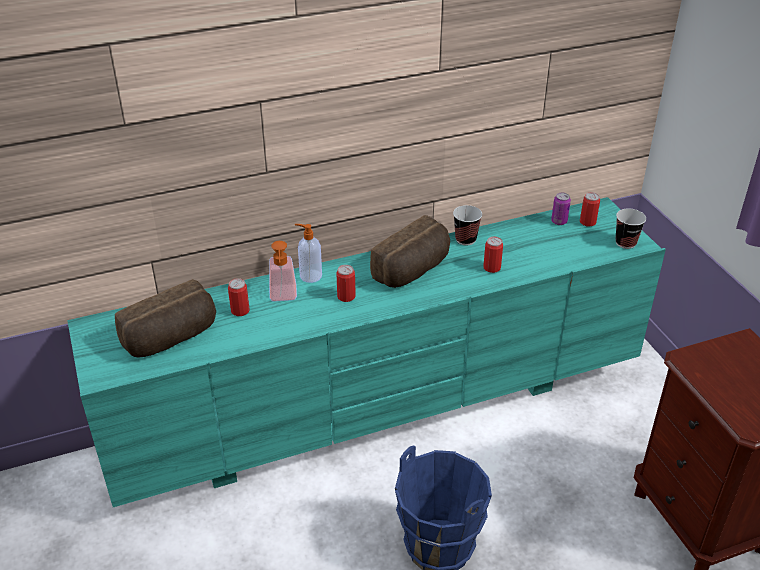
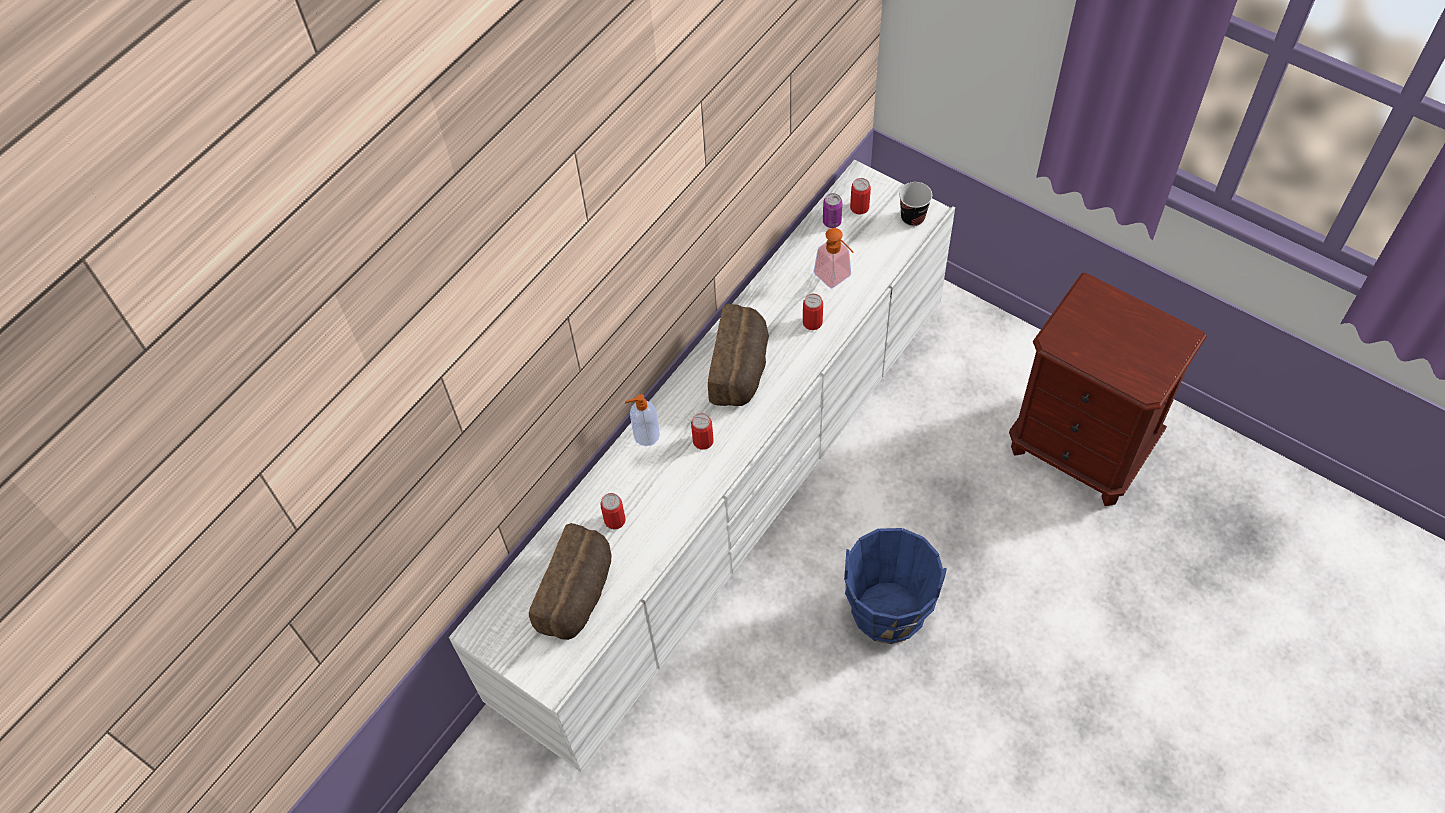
camera: 30 degrees left, 20 degrees up
(283, 297) = (642, 478): soap dispenser -> soap dispenser (836, 278)
(379, 413) = (729, 504): turquoise cabinet -> white cabinet
(465, 239) = (760, 298): cup -> none

